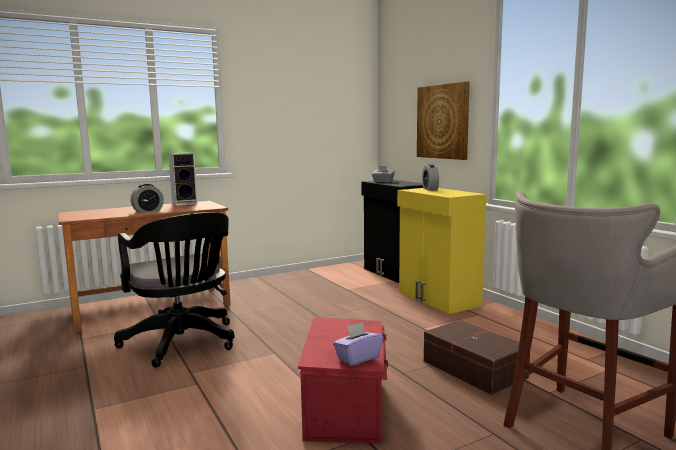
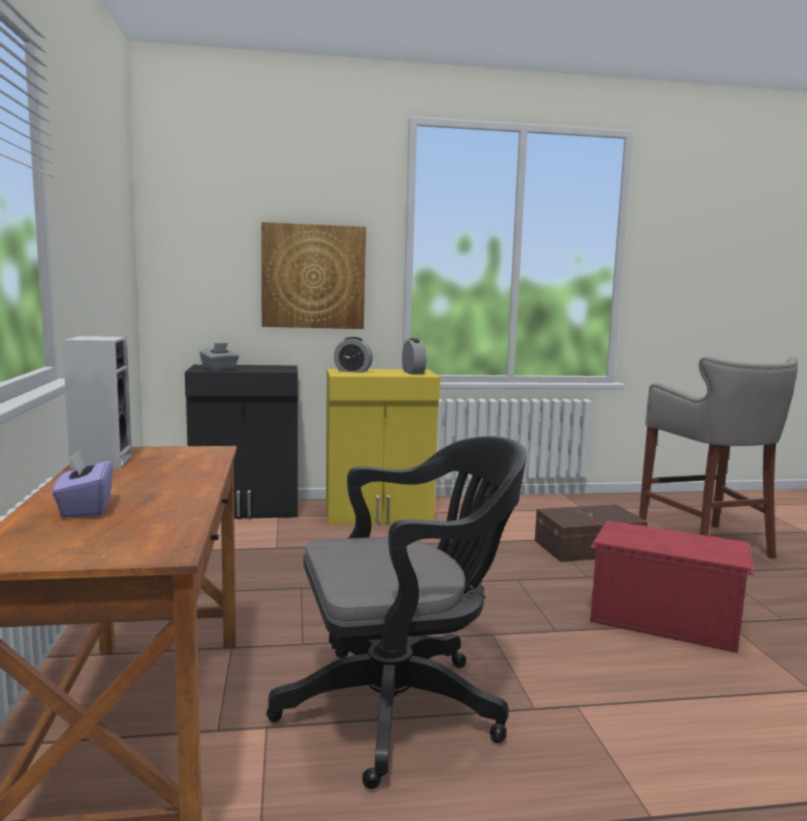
camera: 70 degrees left, 0 degrees up
(148, 211) = (166, 488): alarm clock -> alarm clock (413, 372)
(358, 358) = (723, 543): purple tissue box -> purple tissue box (85, 508)

